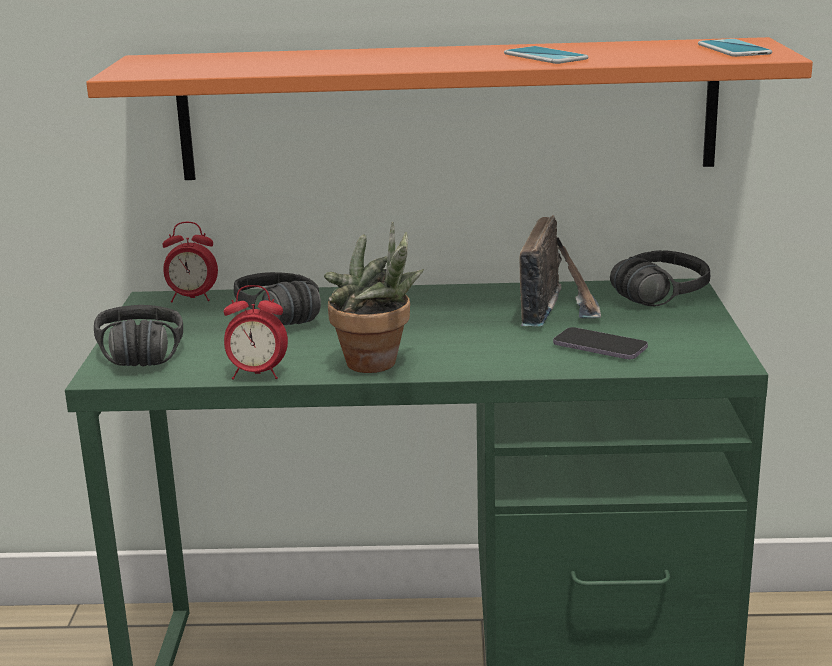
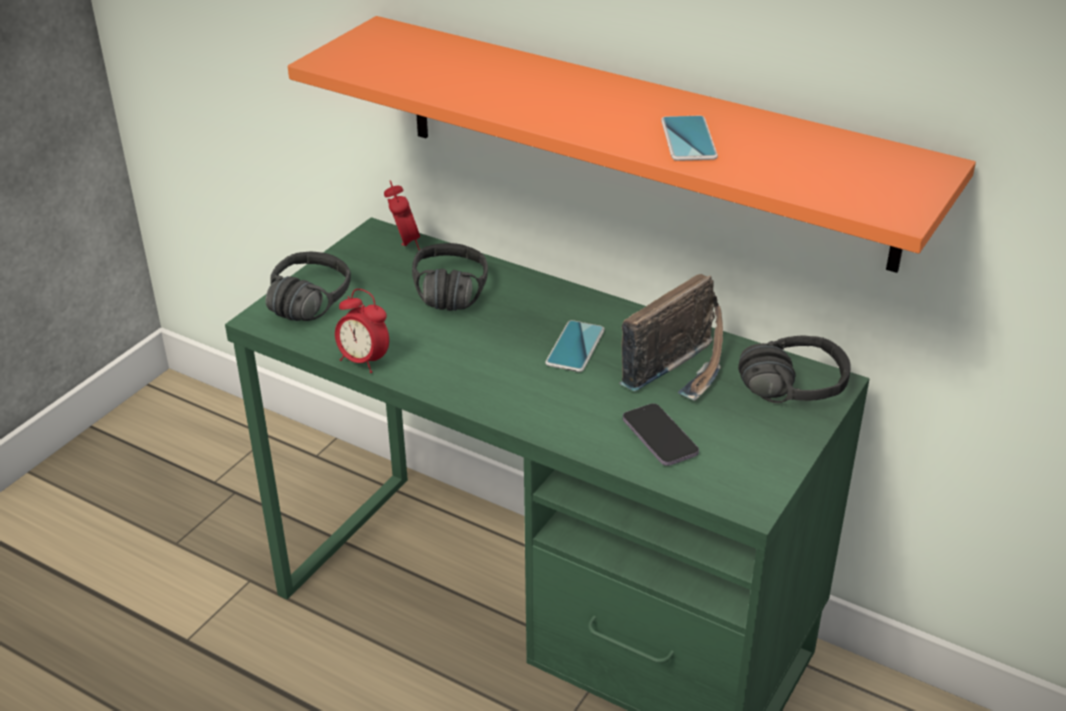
camera: 30 degrees right, 15 degrees up
(192, 298) = (404, 244): alarm clock -> alarm clock turned 135 degrees counterclockwise
(378, 365) = (460, 386): potted plant -> none
(734, 49) = (884, 183): phone -> phone (575, 347)

